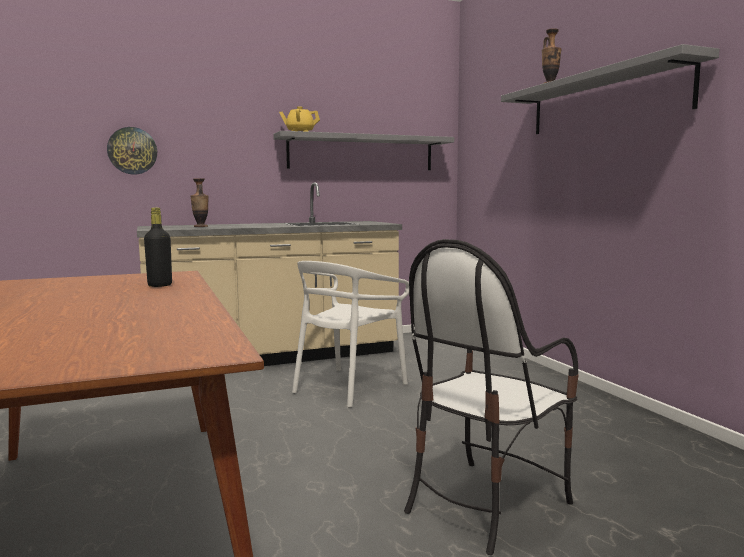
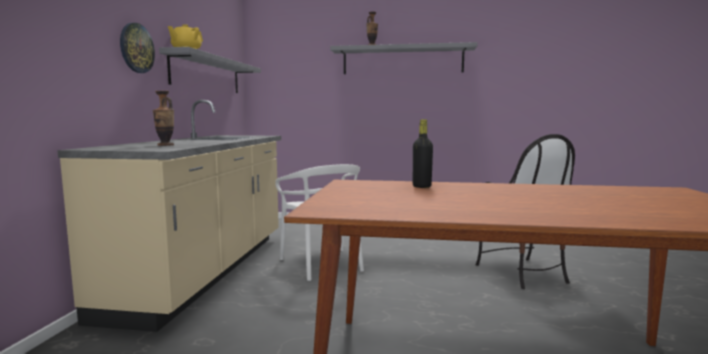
camera: 60 degrees left, 0 degrees up
(132, 151) = (42, 46): wall clock -> wall clock (136, 48)

